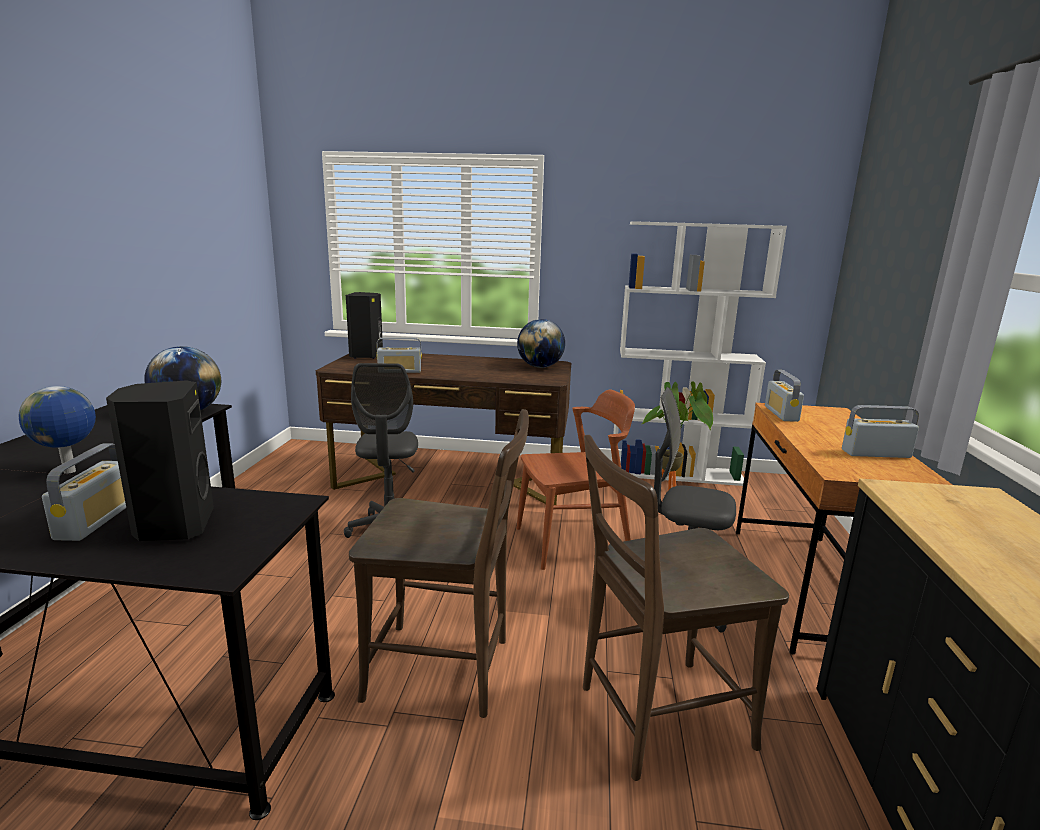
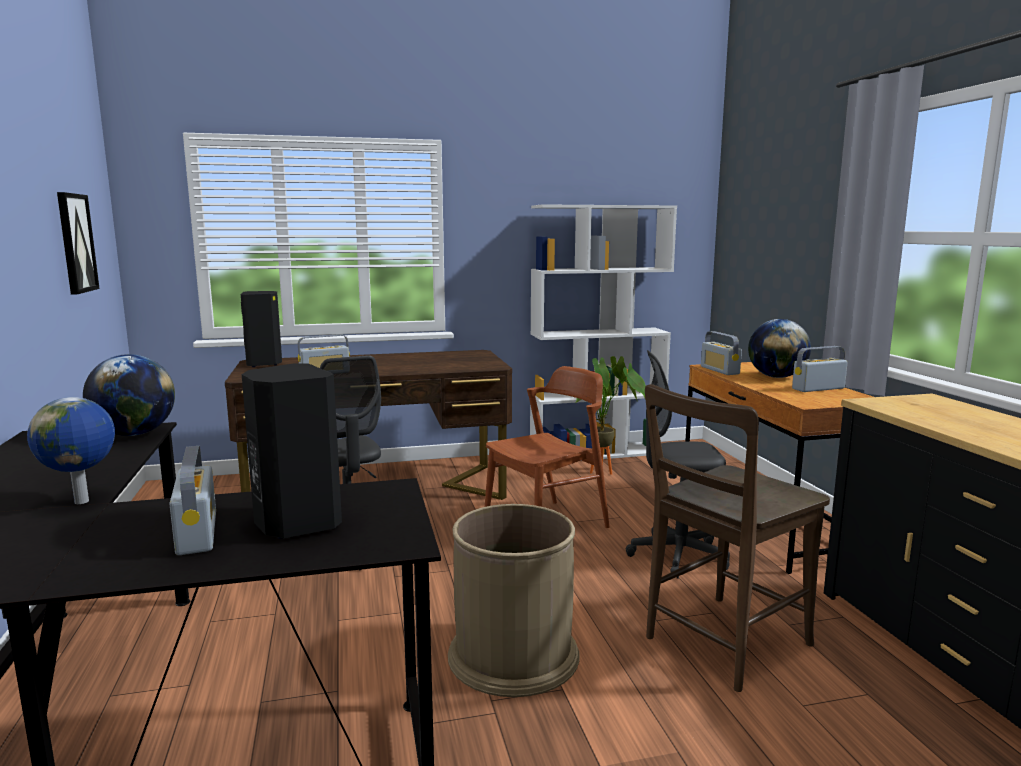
camera: 20 degrees left, 5 degrees down
(215, 246) = (76, 243): none -> picture
(446, 670) = (513, 654): brown chair -> brown trash can
(540, 367) = (465, 356): globe -> globe (776, 377)

